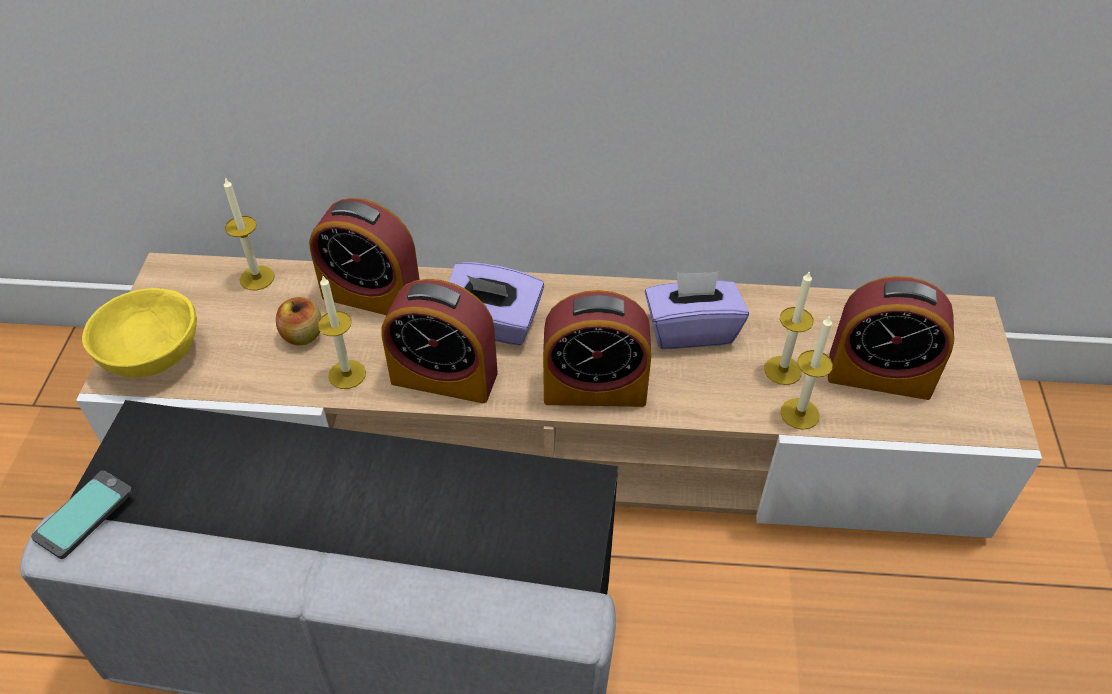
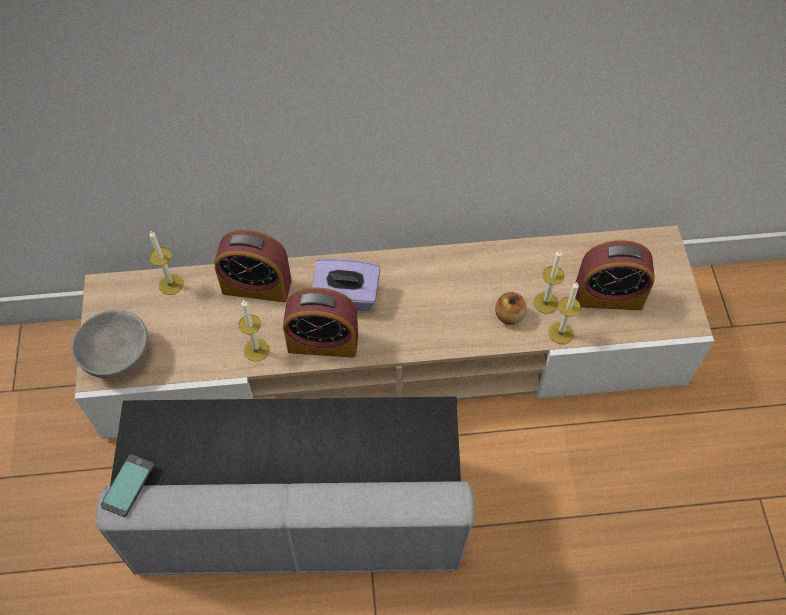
camera: 10 degrees left, 10 degrees up
(152, 356) = (116, 357): yellow bowl -> grey bowl
(303, 335) = (217, 325): apple -> apple (509, 316)
(594, 388) = (425, 335): alarm clock -> none
(691, 330) = (481, 281): purple tissue box -> none

